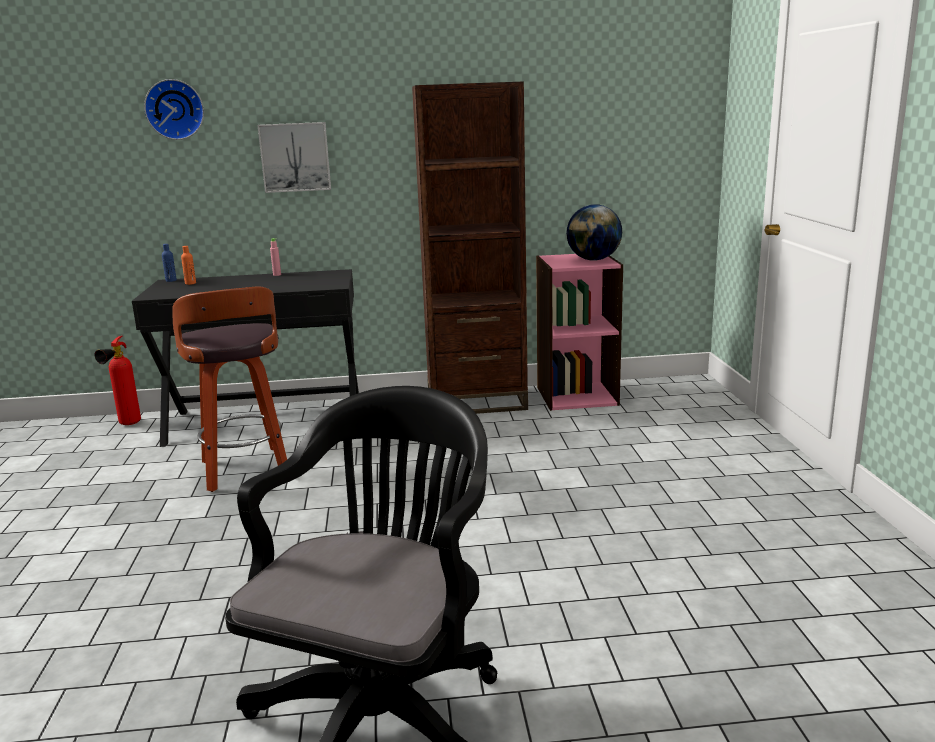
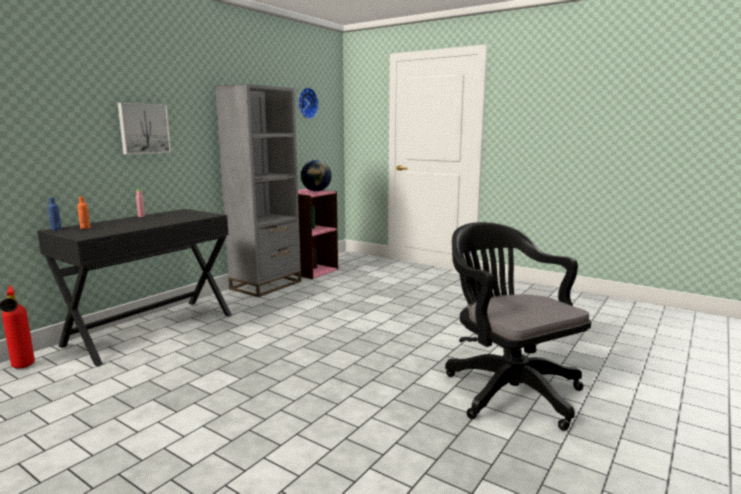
camera: 50 degrees left, 5 degrees down
(175, 109) = (50, 84): wall clock -> wall clock (306, 103)
(246, 471) = (207, 352): stool -> none
(476, 401) = (266, 285): brown bookcase -> grey bookcase

